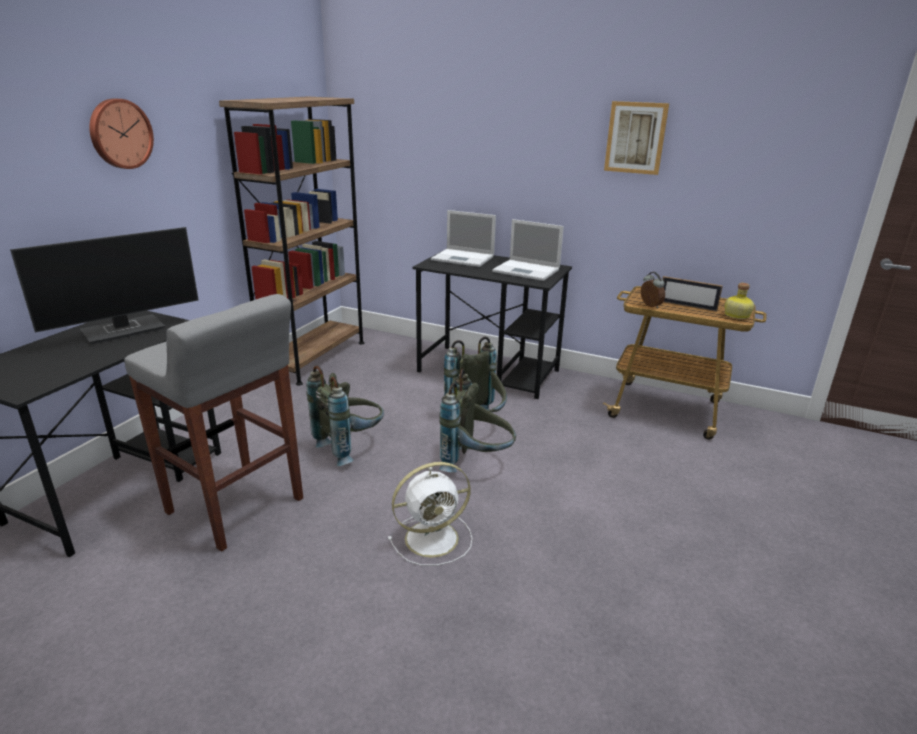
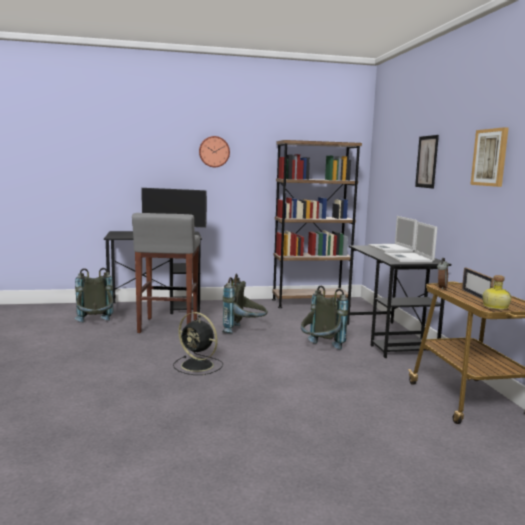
camera: 55 degrees right, 15 degrees down
(434, 538) = (198, 365): white fan -> black fan
(476, 463) = (279, 359): grey backpack -> grey backpack (95, 325)
(496, 134) = (427, 161): none -> picture

